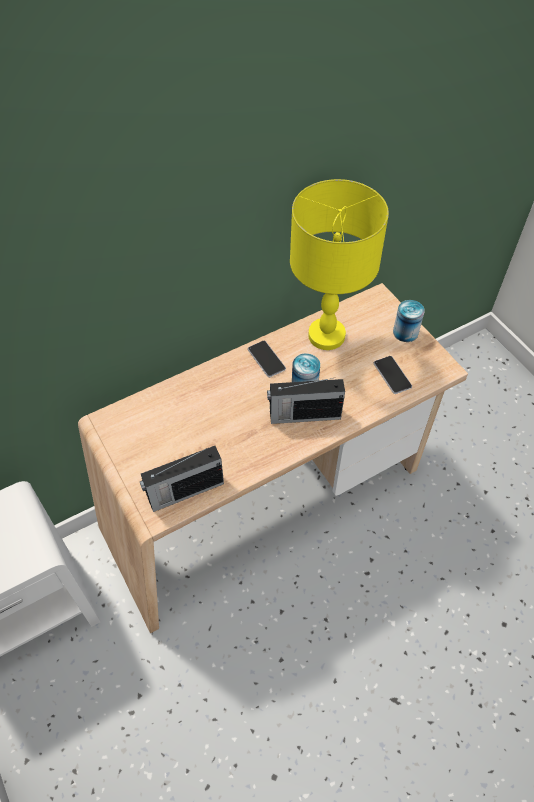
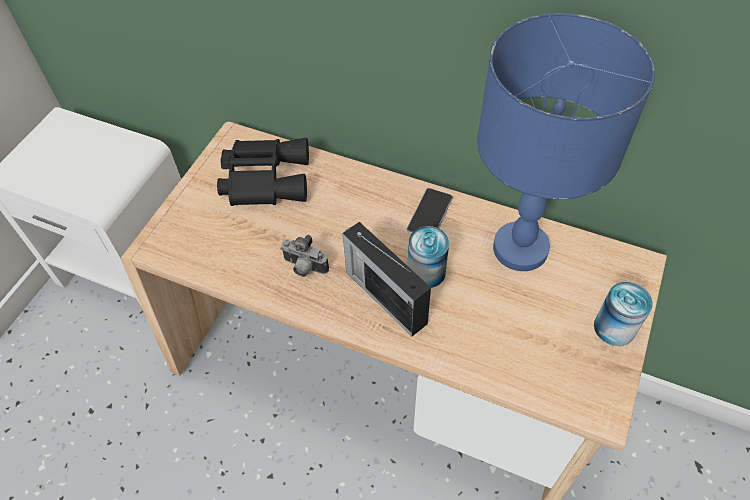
camera: 55 degrees right, 0 degrees up
(156, 423) = (264, 177): none -> black binoculars
(184, 491) = (200, 251): radio -> none
(249, 443) = (304, 268): none -> camera
(326, 336) = (519, 249): yellow table lamp -> blue table lamp
(392, 375) = (530, 353): phone -> none

